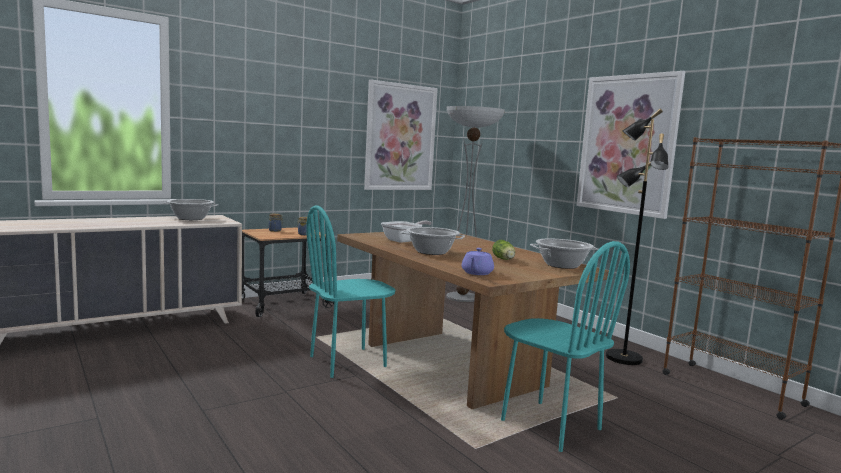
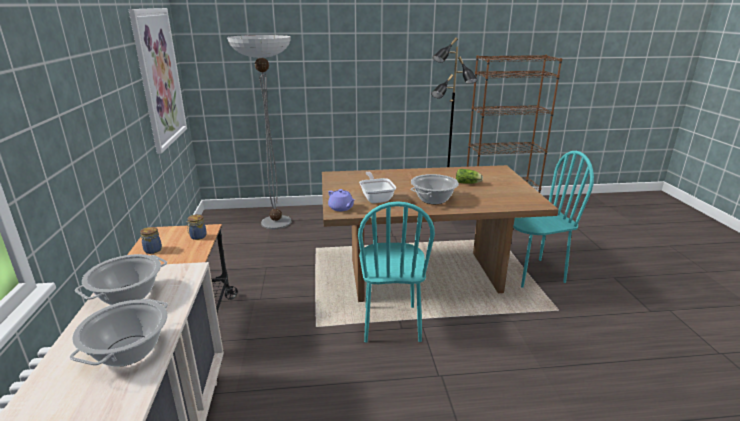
camera: 60 degrees left, 15 degrees up
(476, 273) = (516, 202): purple teapot -> purple teapot (341, 208)
(562, 265) = (491, 172): cooking pot -> cooking pot (128, 351)
(627, 144) = (403, 61): picture -> none

